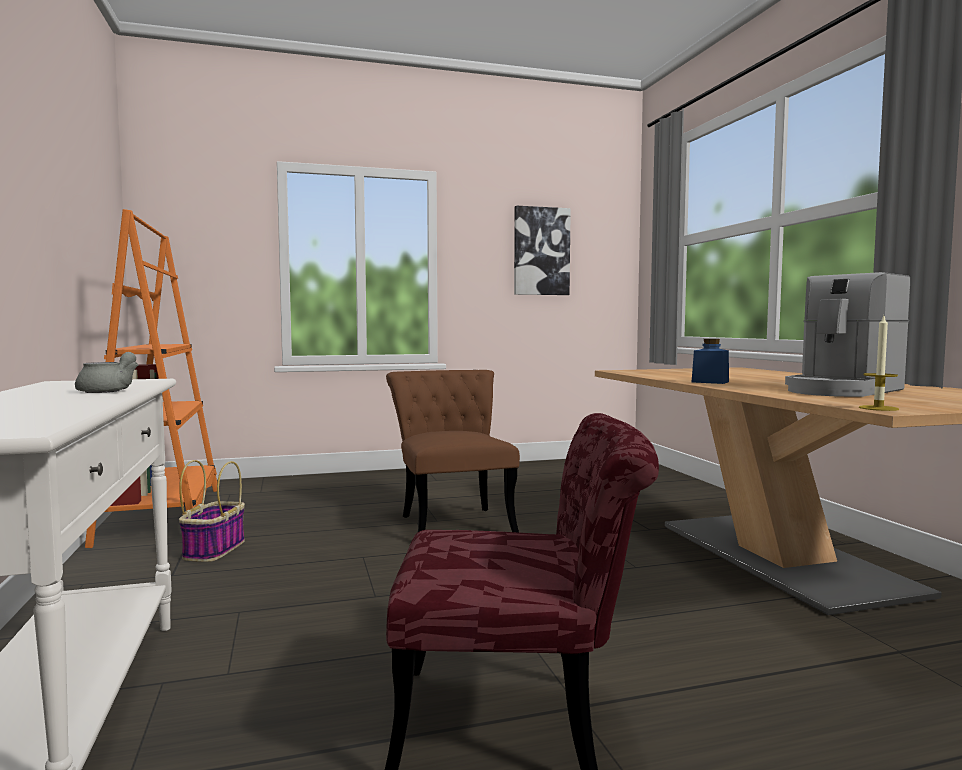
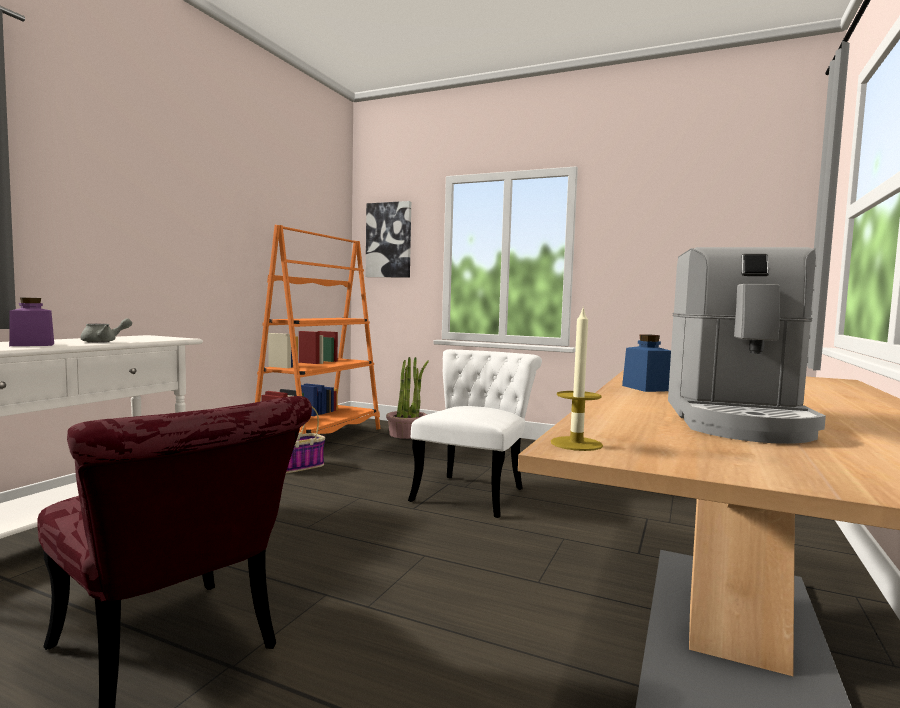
camera: 40 degrees right, 0 degrees up
(62, 402) = (32, 345): none -> purple jar
(264, 489) = (407, 434): none -> potted plant
(453, 522) = (474, 491): brown chair -> white chair
(541, 251) = (688, 236): picture -> picture (389, 240)
(842, 390) = (736, 420): coffee machine -> coffee machine turned 75 degrees counterclockwise

